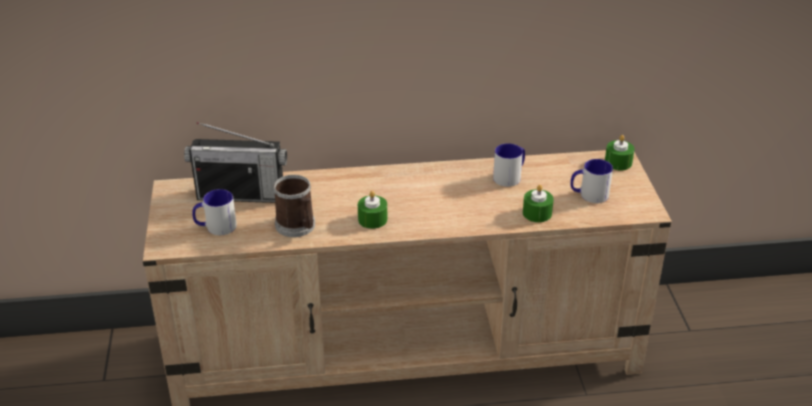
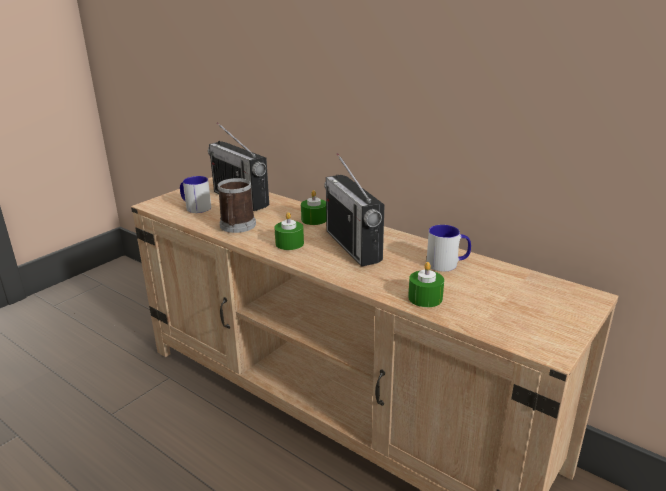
camera: 45 degrees right, 10 degrees down
(423, 195) = (353, 246): none -> radio
(588, 195) = (502, 308): mug -> none
(618, 162) = (580, 299): green candle -> green candle (314, 219)

